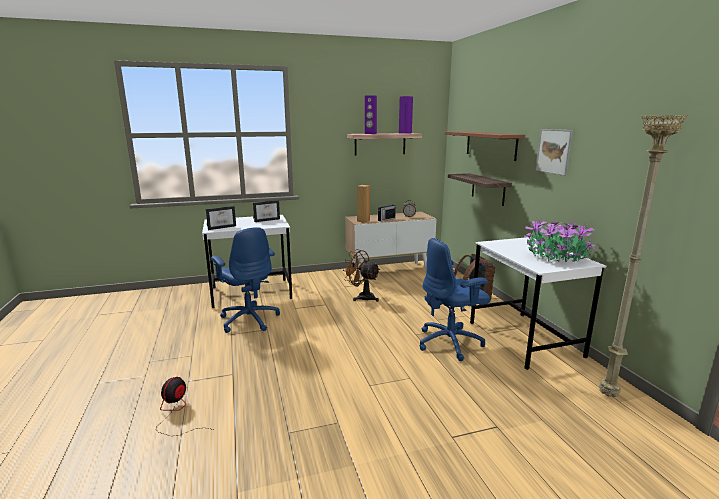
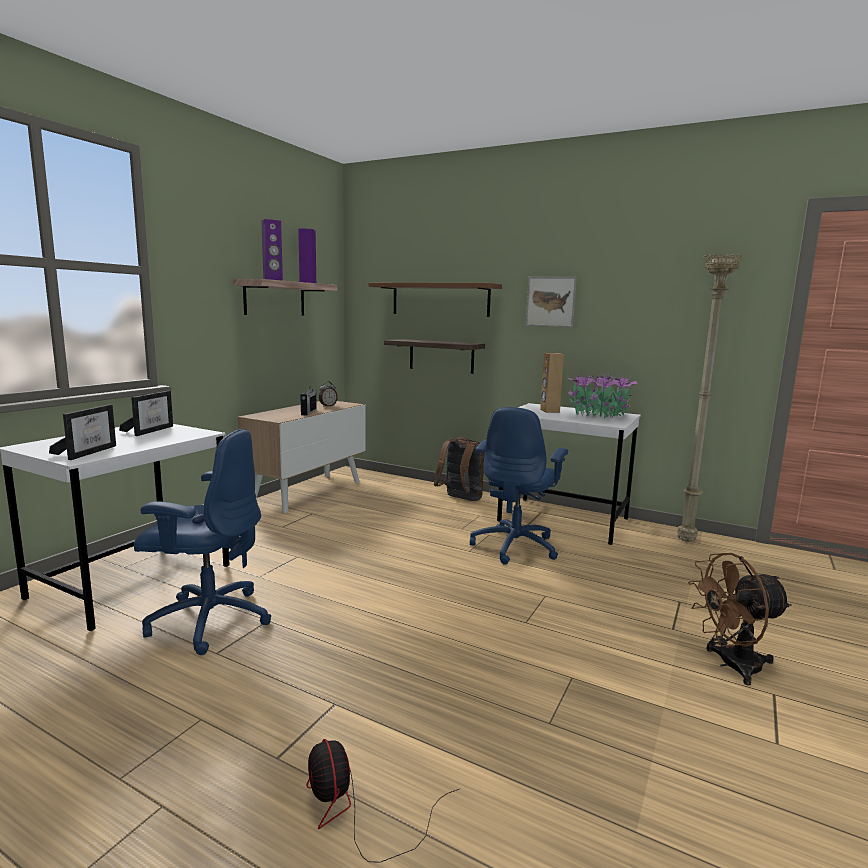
camera: 45 degrees left, 5 degrees down
(362, 297) = (331, 531): brown fan -> brown fan (731, 665)
(363, 221) = (281, 418): brown speaker -> brown speaker (549, 411)

